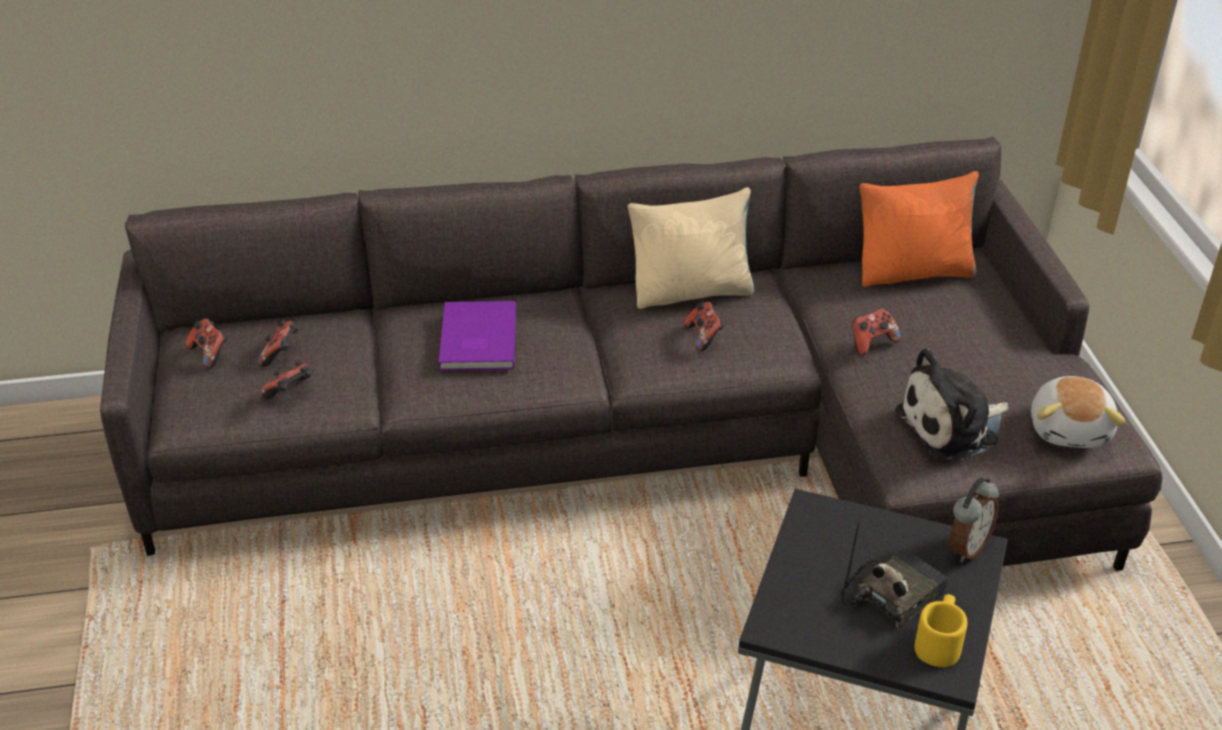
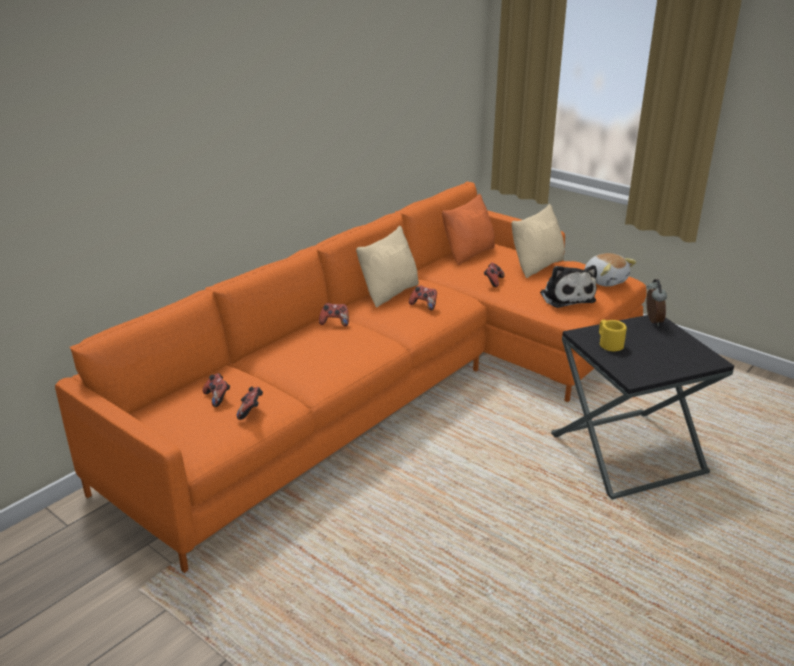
camera: 40 degrees left, 10 degrees down
(210, 354) = (172, 416): game controller -> game controller (335, 322)
(475, 340) = (318, 349): purple book -> none
(652, 444) = (394, 389): grey sofa -> orange sofa
(892, 594) = (654, 347): radio -> none
(939, 642) = (693, 353): yellow mug -> yellow mug (608, 343)
(953, 427) = (566, 296): plush toy -> plush toy turned 45 degrees counterclockwise
(989, 346) = (537, 266): none -> beige pillow

